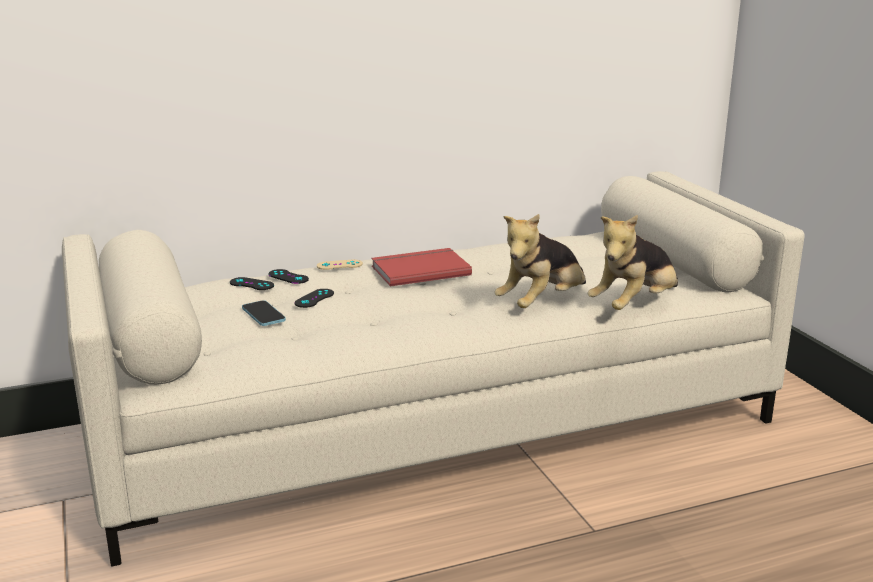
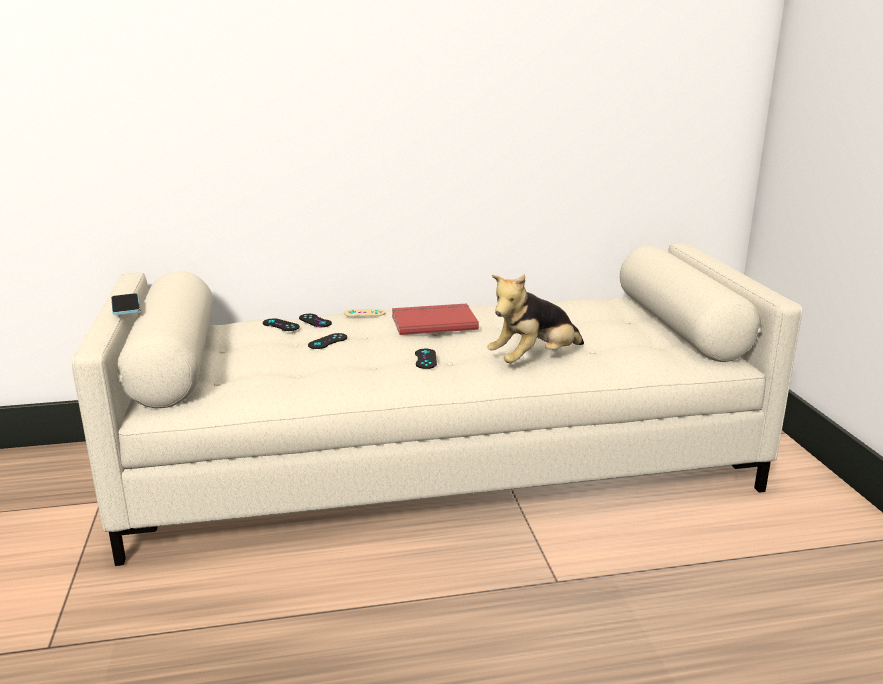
camera: 10 degrees right, 0 degrees up
(263, 315) = (277, 353): phone -> phone (125, 306)
(430, 310) = (425, 359): none -> black game controller
(634, 305) = (622, 368): plush toy -> none

